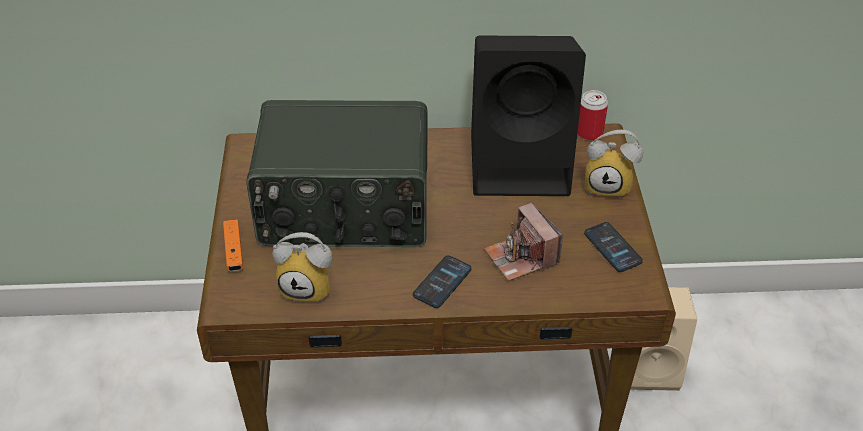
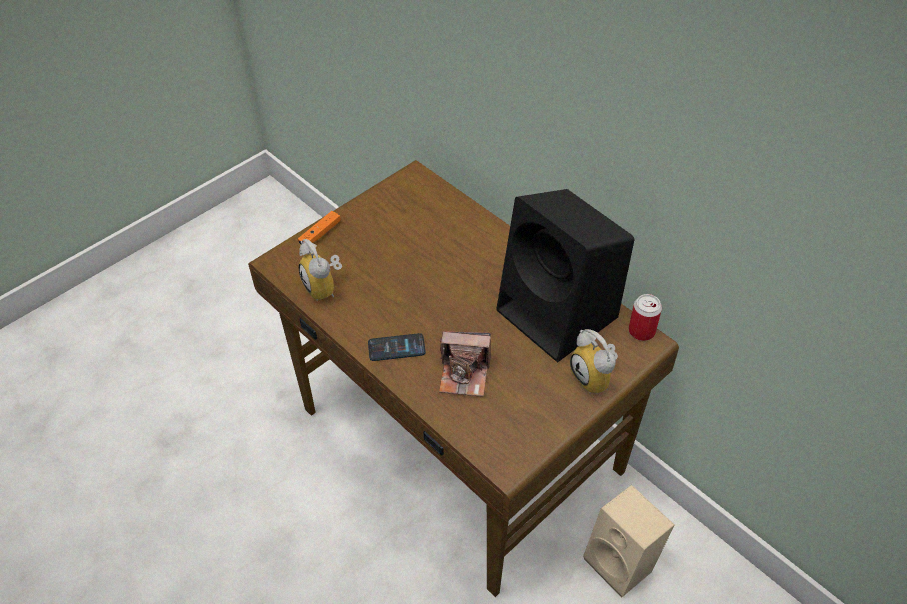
camera: 50 degrees right, 5 degrees up
(345, 209) = (410, 257): radio -> none
(521, 257) = (464, 374): camera -> camera turned 105 degrees counterclockwise
(612, 248) = (531, 420): phone -> none

